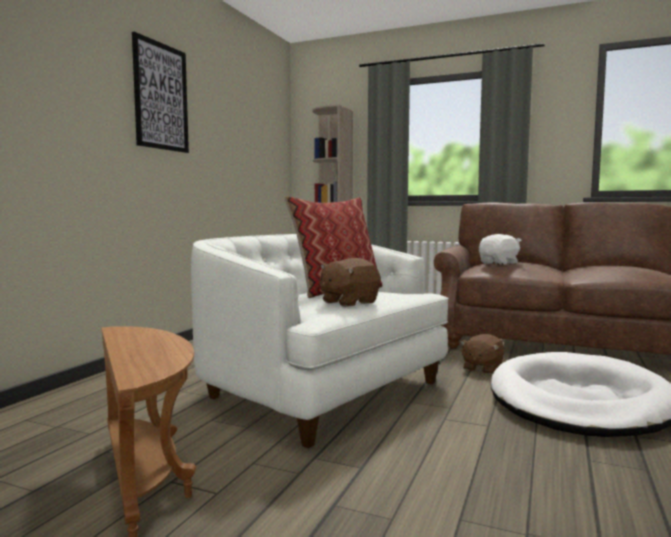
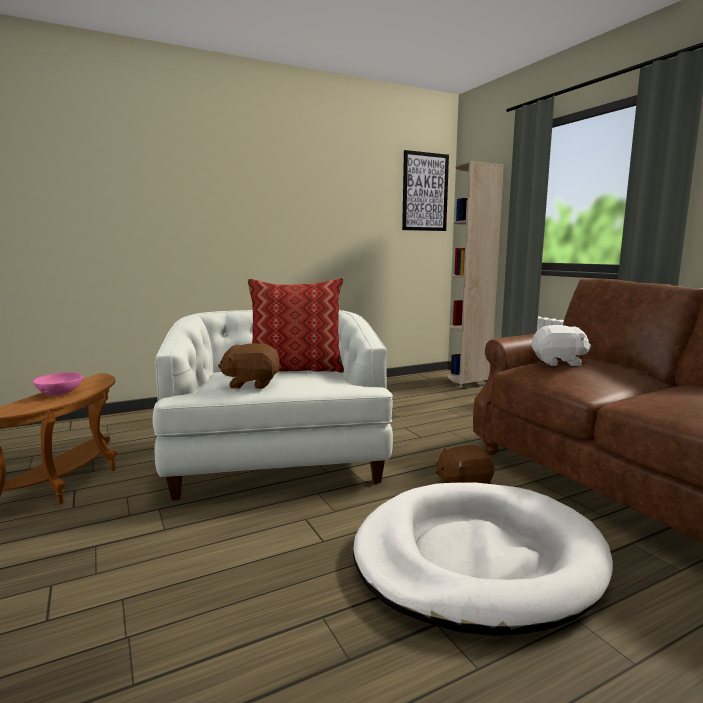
camera: 40 degrees right, 5 degrees up
(142, 347) = (60, 393): none -> pink bowl
(161, 97) = (264, 182): picture -> picture (425, 192)

